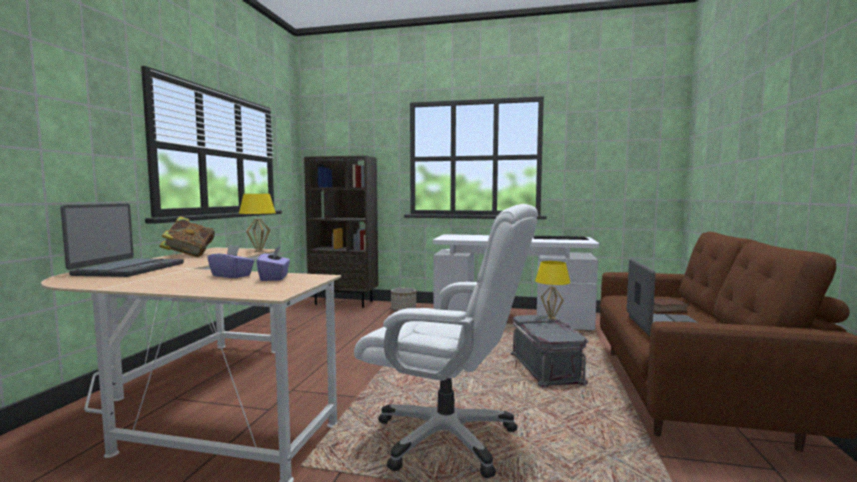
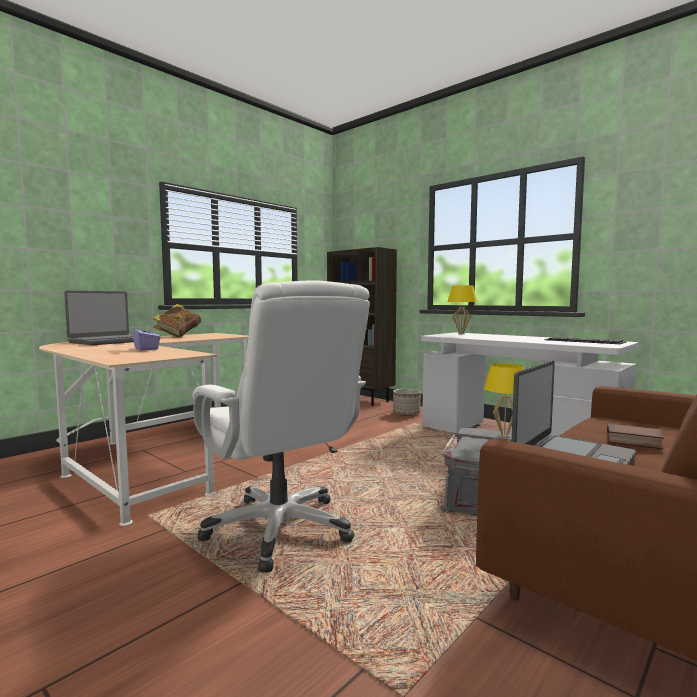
camera: 30 degrees right, 0 degrees up
(258, 251) = (232, 336): yellow table lamp -> yellow table lamp (461, 334)
(275, 278) = (165, 352): purple tissue box -> none

